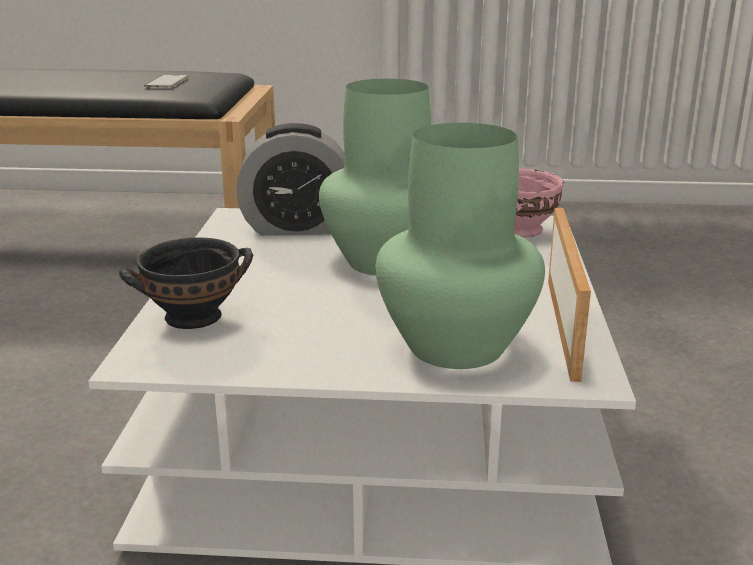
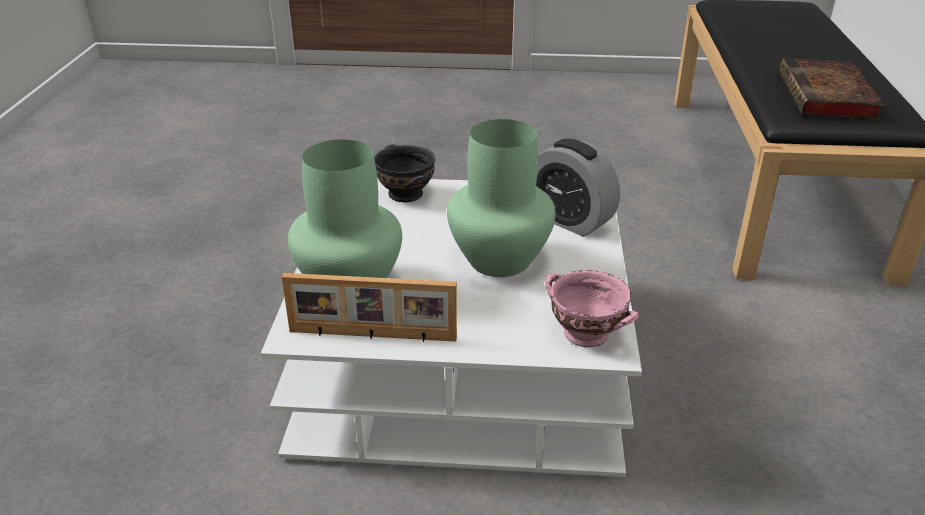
camera: 90 degrees right, 10 degrees up
(167, 82) = (828, 97): phone -> book
(297, 228) = (569, 220): alarm clock -> alarm clock turned 45 degrees counterclockwise

